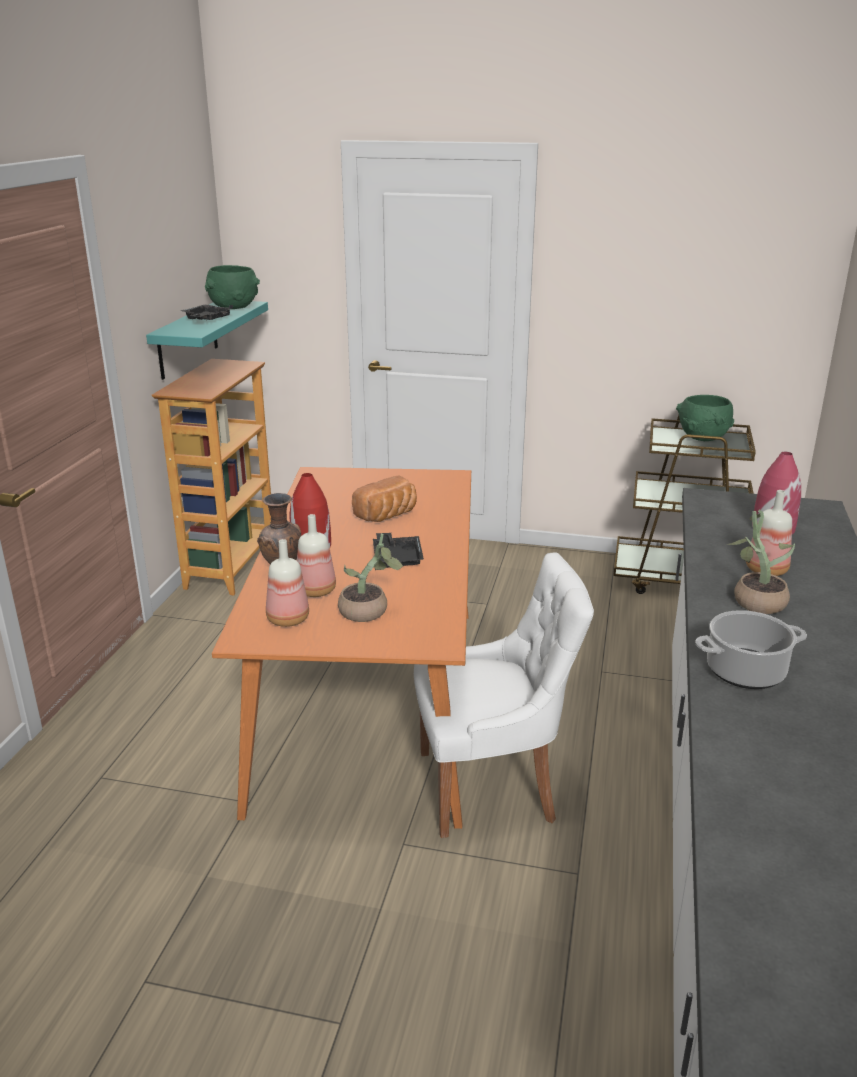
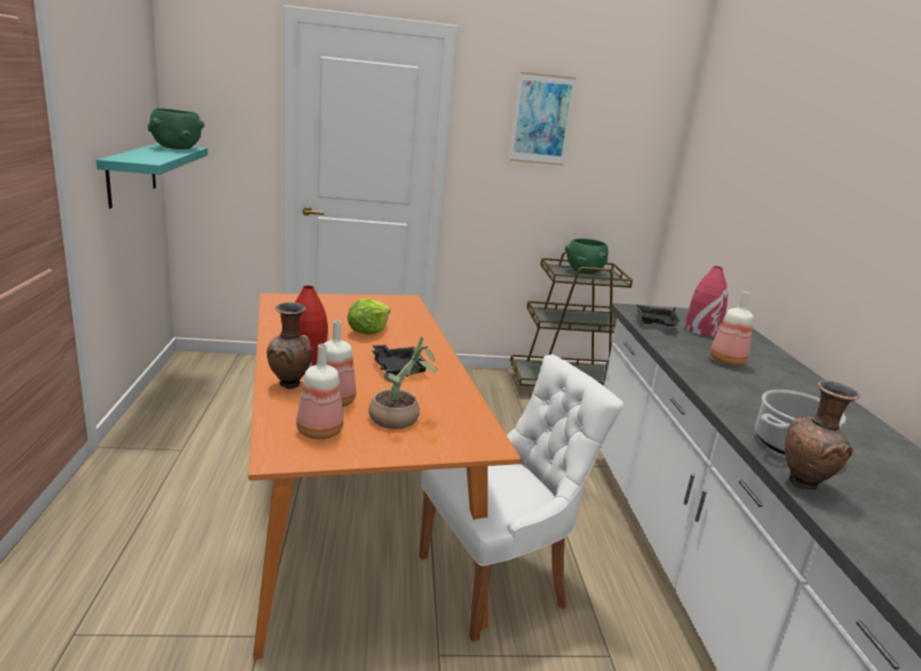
camera: 20 degrees left, 5 degrees down
(206, 319) = (155, 154): black tray -> black tray (656, 323)
(230, 567) = (171, 396): bookcase -> none
(388, 515) = (367, 332): bread -> lettuce
(647, 247) = (542, 119): none -> picture
(718, 712) = (805, 484): none -> brown vase
(754, 600) = (740, 385): potted plant -> none

